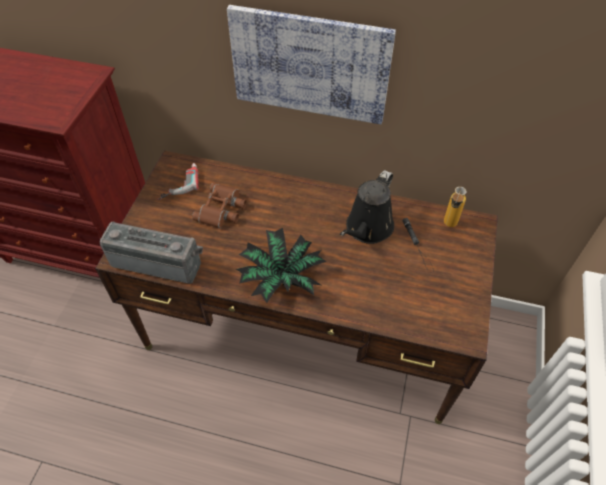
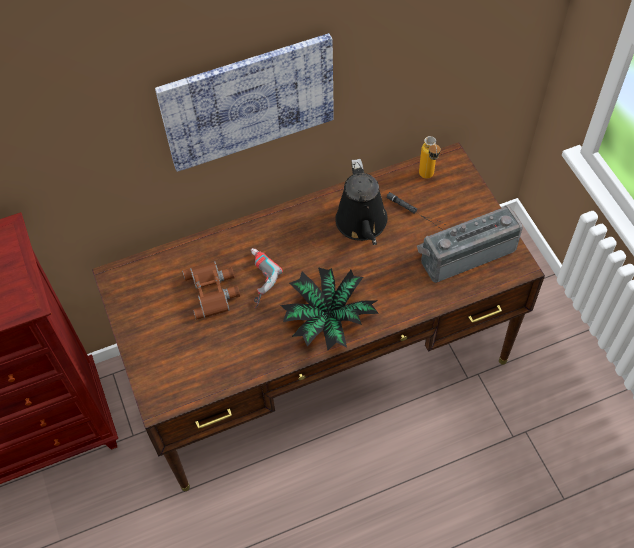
camera: 35 degrees left, 5 degrees up
(158, 261) = (201, 380): radio -> radio (466, 253)
(178, 184) = (143, 294): power drill -> power drill (255, 279)

